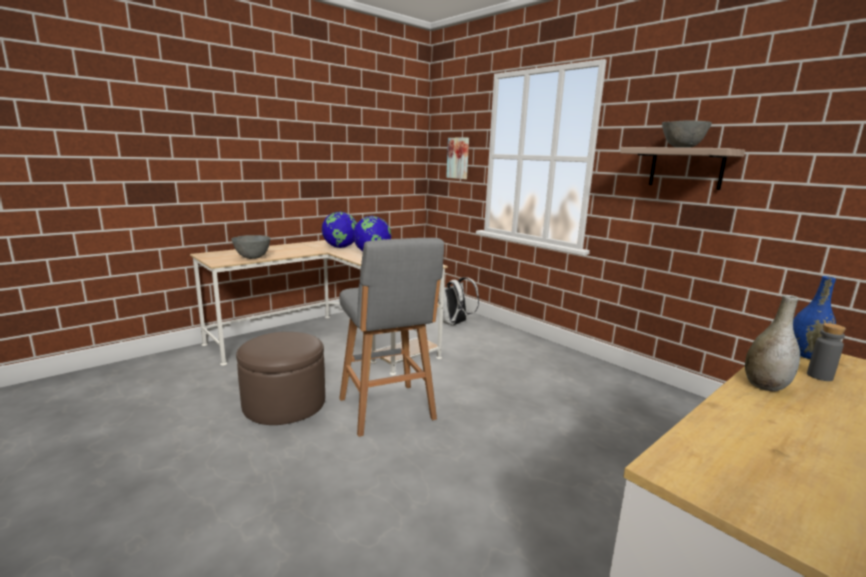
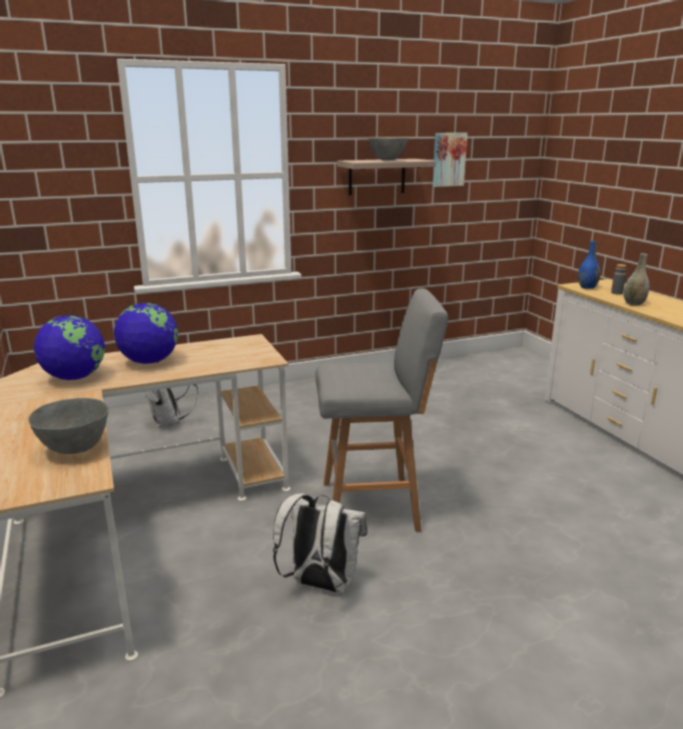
camera: 70 degrees left, 5 degrees up
(284, 403) = (320, 583): brown ottoman -> white backpack
(458, 158) = (63, 186): picture -> picture (448, 159)

